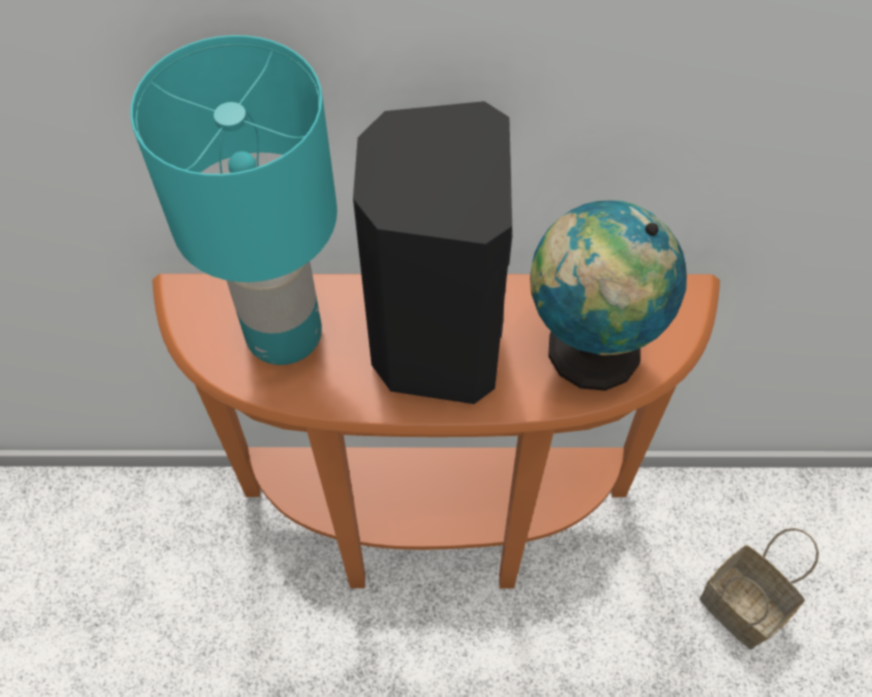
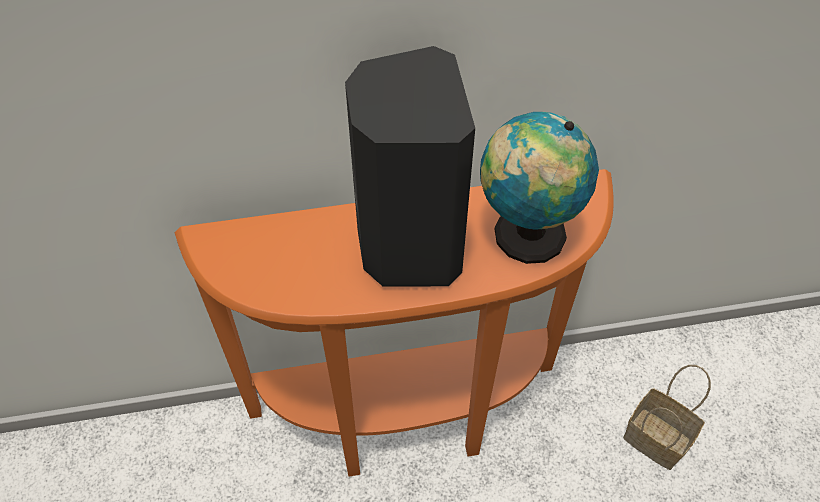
camera: 10 degrees left, 5 degrees down
(284, 335) = (290, 258): turquoise table lamp -> none

